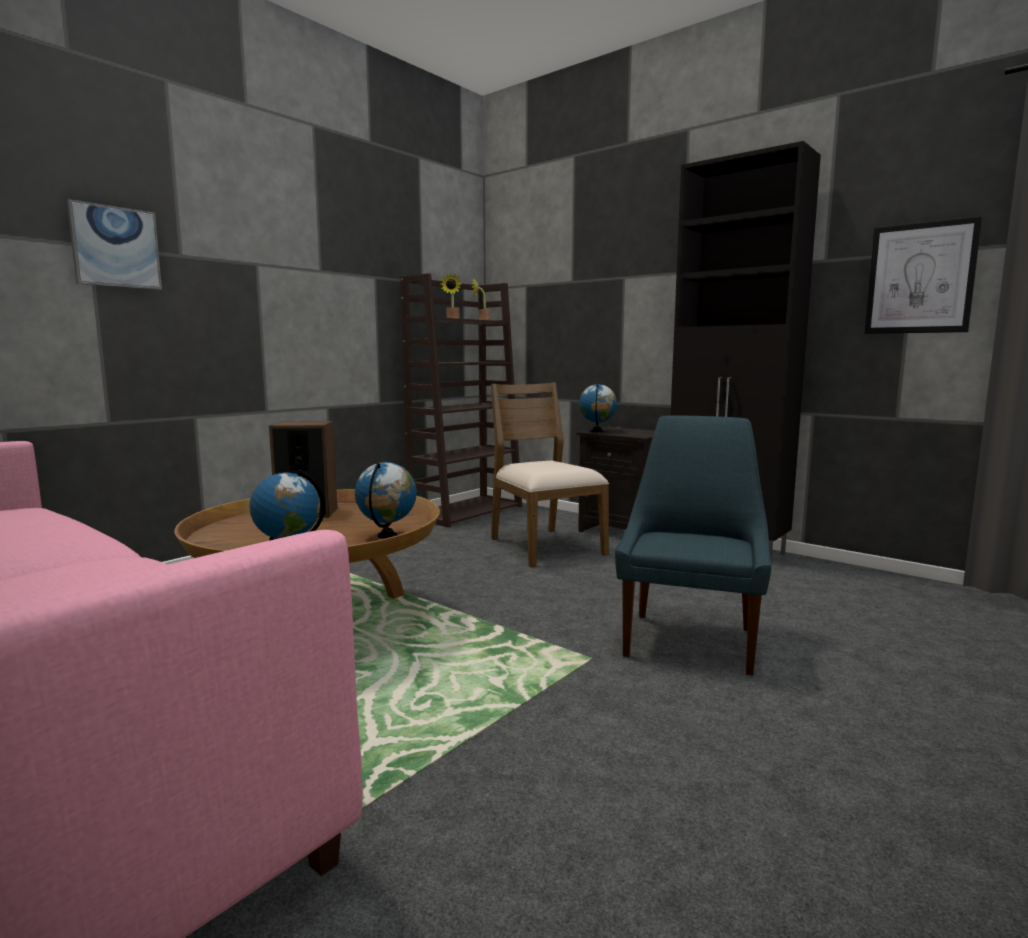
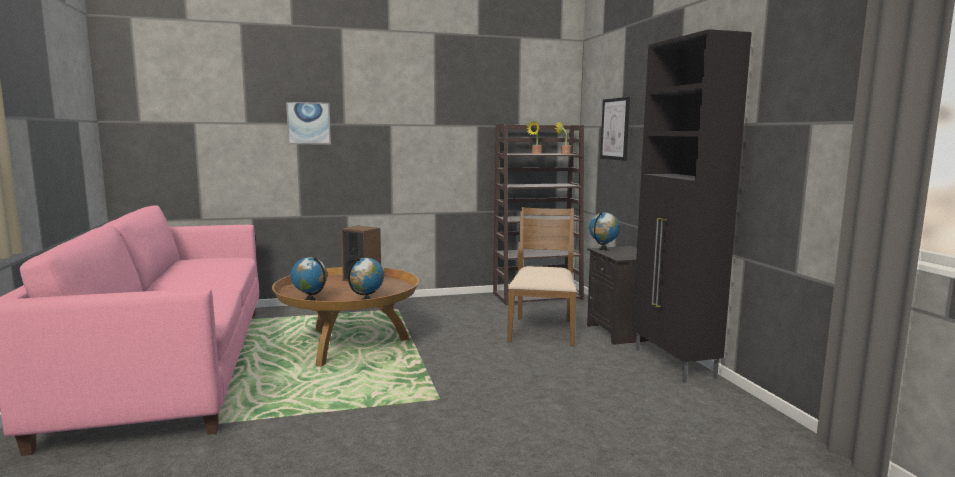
camera: 35 degrees right, 0 degrees up
(690, 640) = (514, 408): blue chair -> none
(920, 278) = (812, 147): picture -> picture (615, 129)

